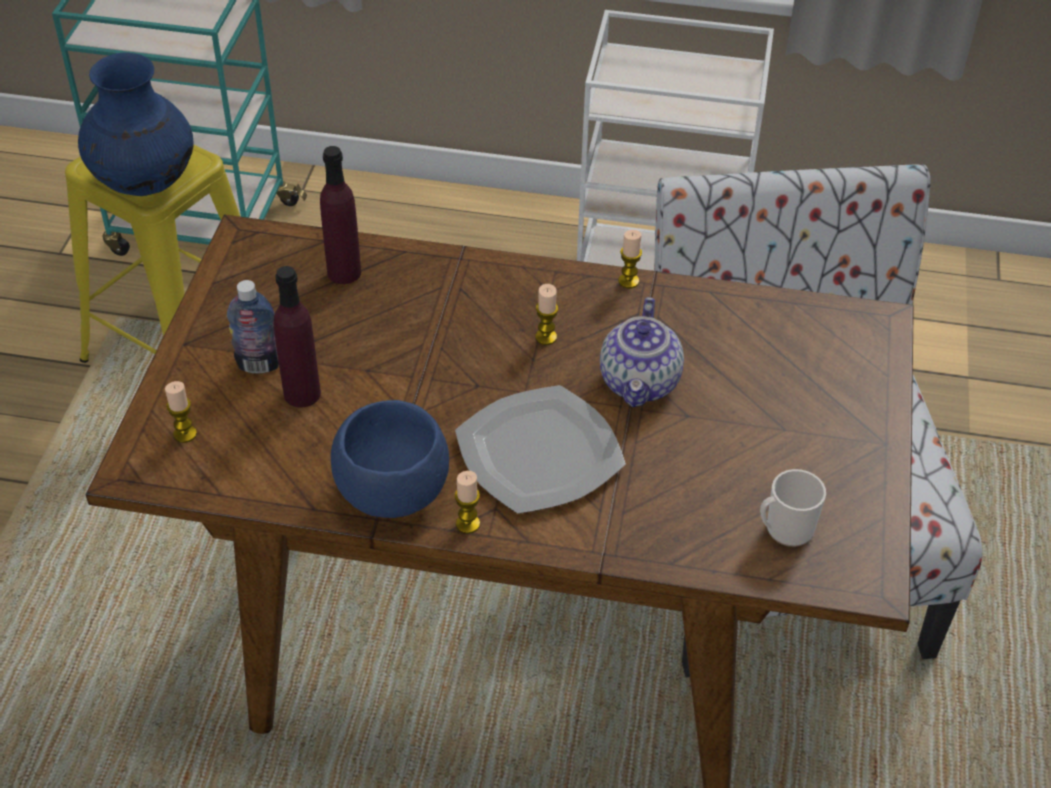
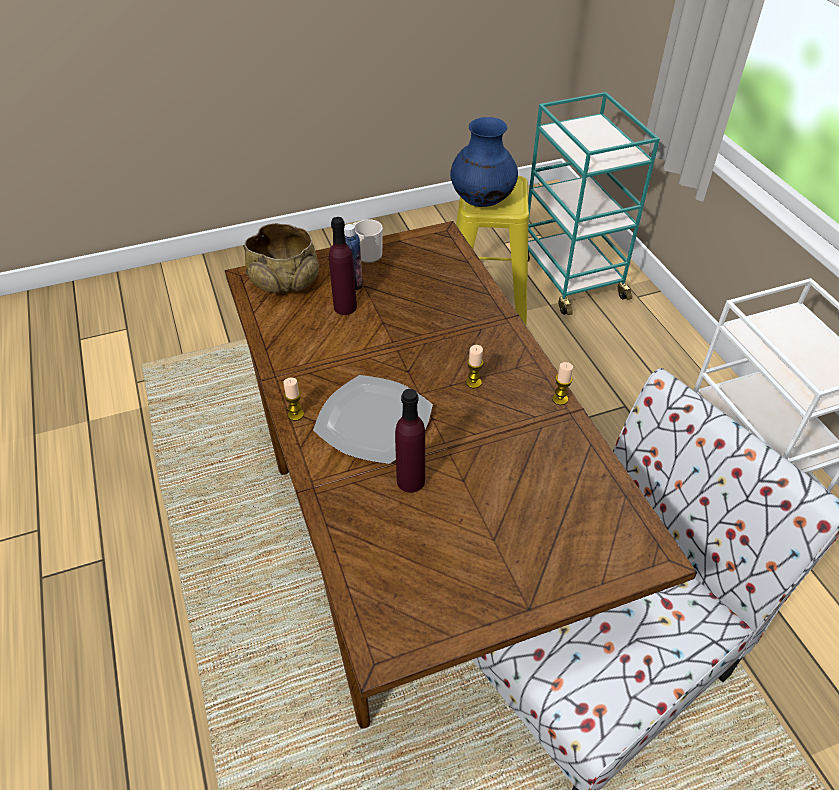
camera: 60 degrees right, 0 degrees up
(185, 434) = (285, 281): candle -> beige bowl
(344, 272) = (450, 280): purple bottle -> purple bottle (410, 481)
(393, 494) = (297, 374): blue bowl -> none
(640, 383) = (472, 444): teapot -> none
(784, 530) = (397, 577): mug -> mug (367, 254)

